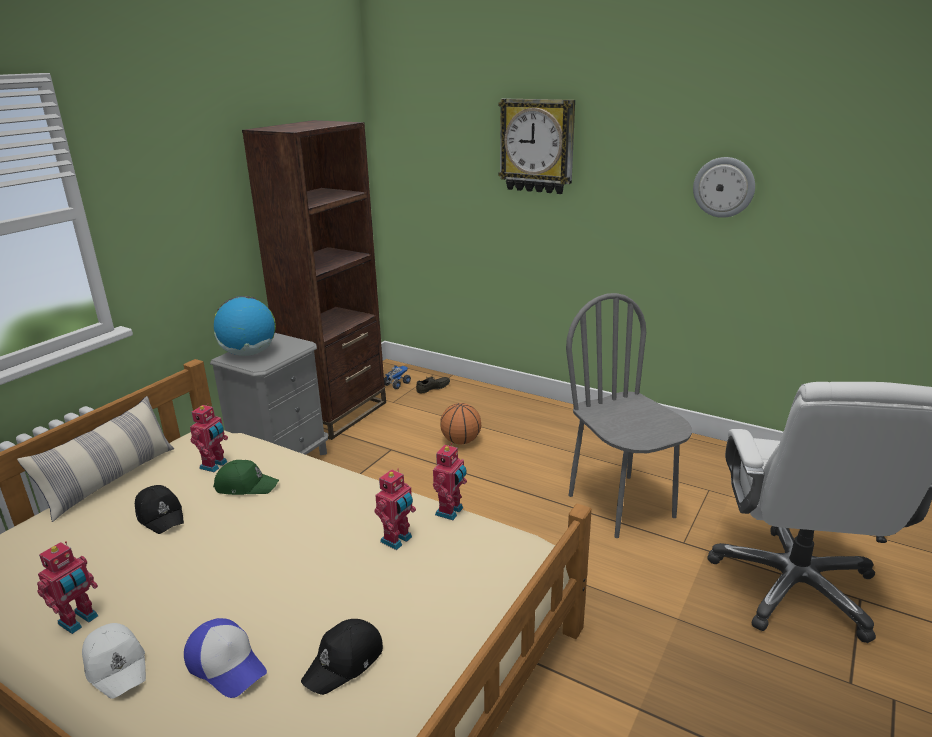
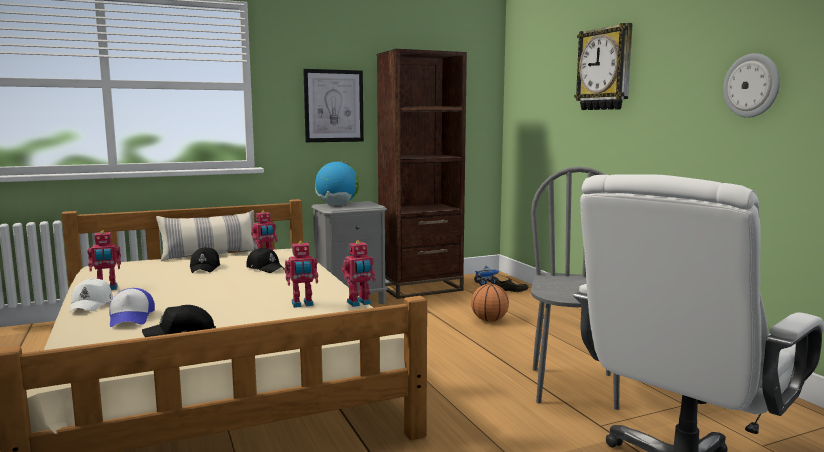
camera: 35 degrees right, 15 degrees down
(198, 213) = (333, 106): none -> picture
(246, 485) = (265, 268): green cap -> black cap

